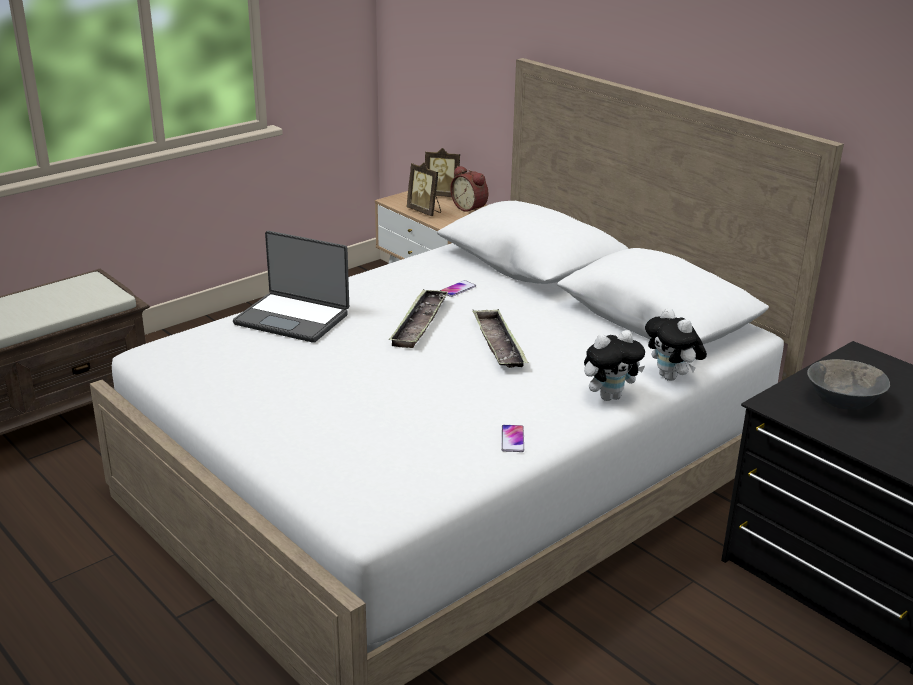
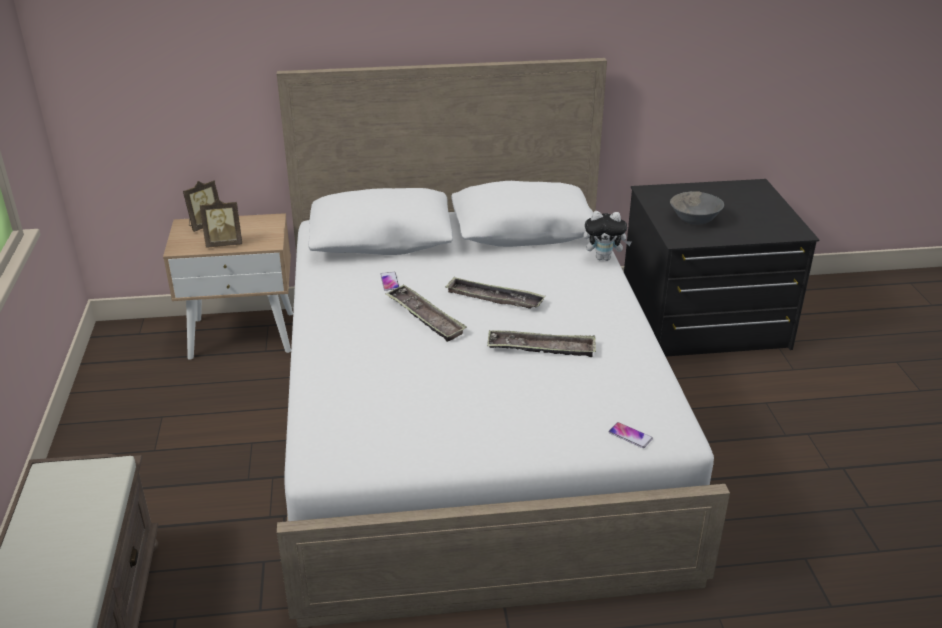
camera: 55 degrees left, 5 degrees up
(293, 318) = (346, 370): laptop -> none
(439, 395) = (541, 348): none -> tray
(470, 208) = (249, 223): alarm clock -> none
(512, 439) = (627, 342): phone -> phone (630, 436)
(610, 396) = (606, 287): plush toy -> none

